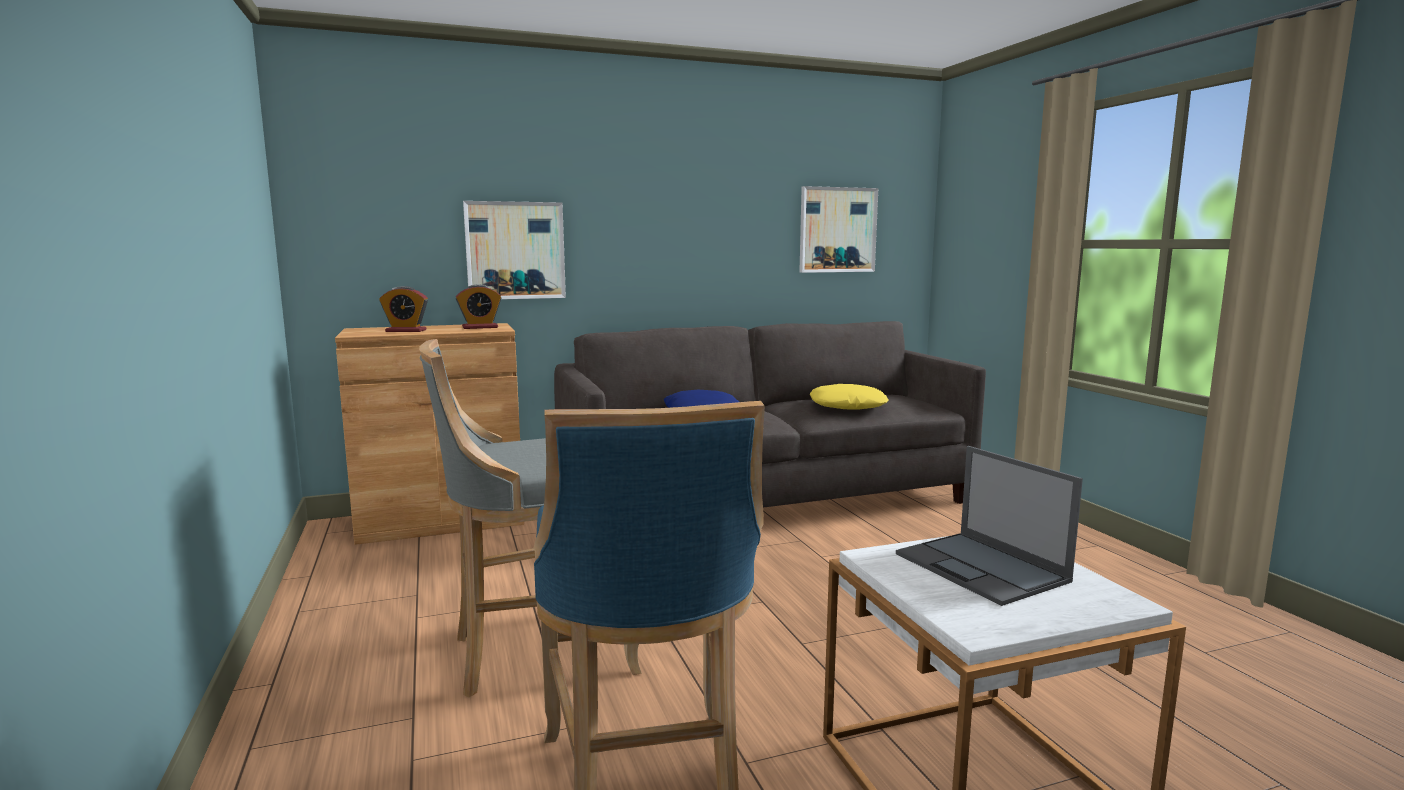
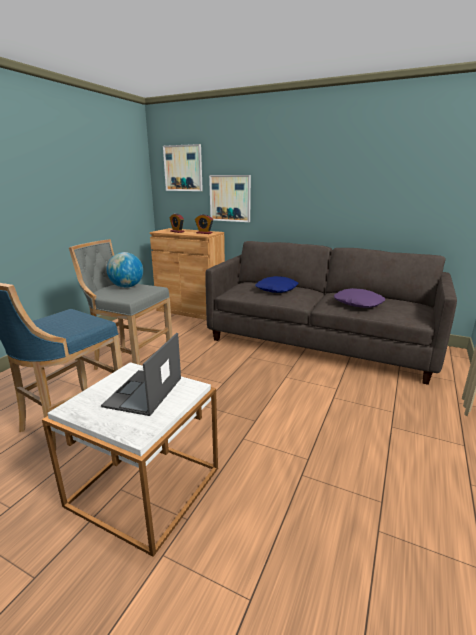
camera: 45 degrees right, 10 degrees up
(517, 449) = (127, 287): none -> globe
(837, 230) = (416, 190): picture -> picture (183, 168)
(847, 406) = (358, 303): yellow pillow -> purple pillow

